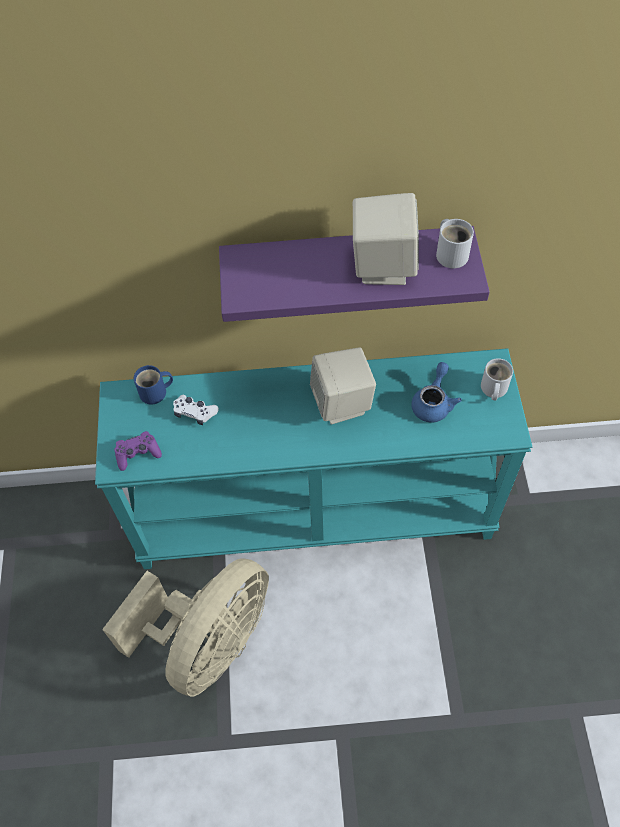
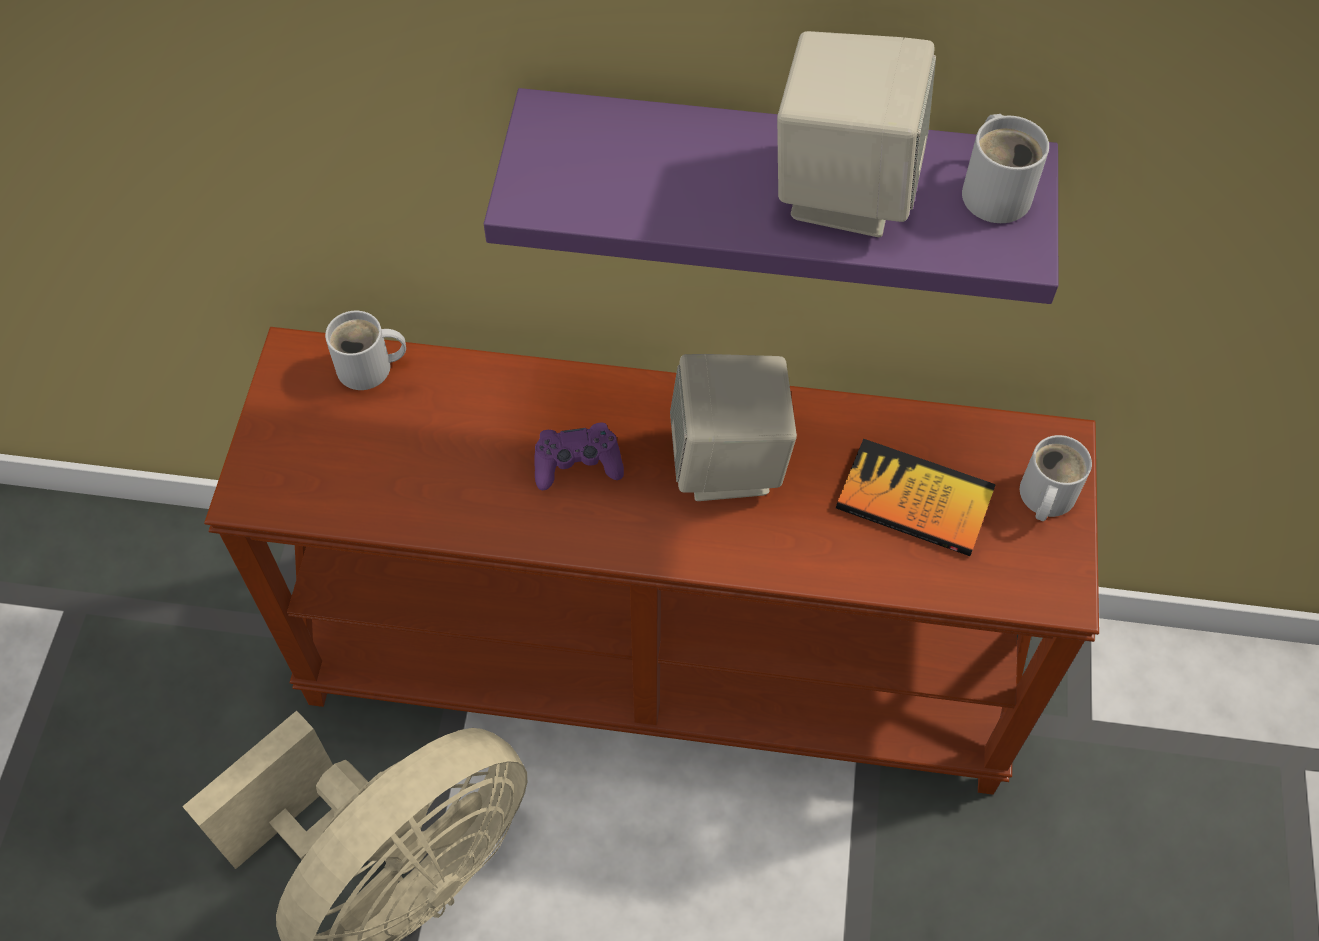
camera: 10 degrees right, 0 degrees up
(138, 454) = (302, 481): purple game controller -> purple game controller (577, 464)
(156, 393) = (369, 369): blue mug -> white mug
(195, 413) = (434, 423): white game controller -> none
(315, 509) = (661, 660): turquoise console table -> brown console table
(433, 403) = (914, 500): blue teapot -> book

